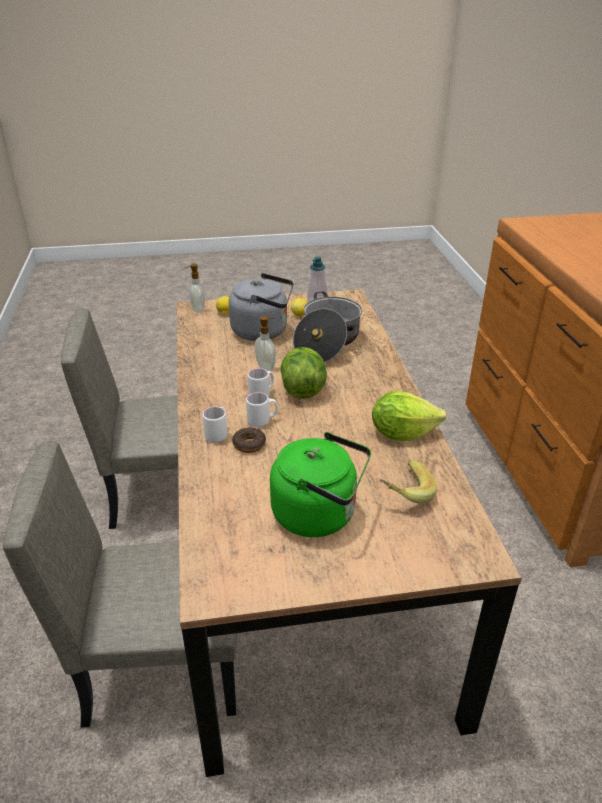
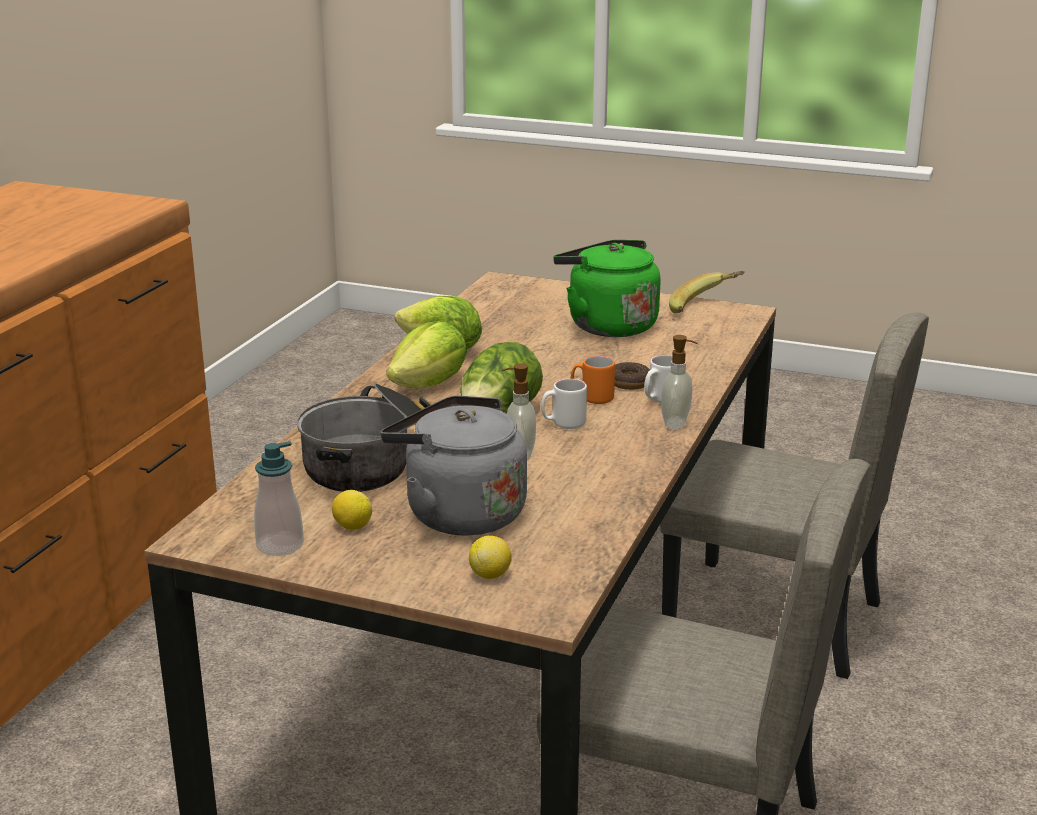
camera: 150 degrees left, 10 degrees down
(197, 309) = (542, 601): soap dispenser -> soap dispenser (677, 423)
(262, 421) = (592, 398): white mug -> orange mug
(370, 400) = (429, 385): none -> lettuce
(403, 492) = (509, 319): banana -> banana (705, 308)

